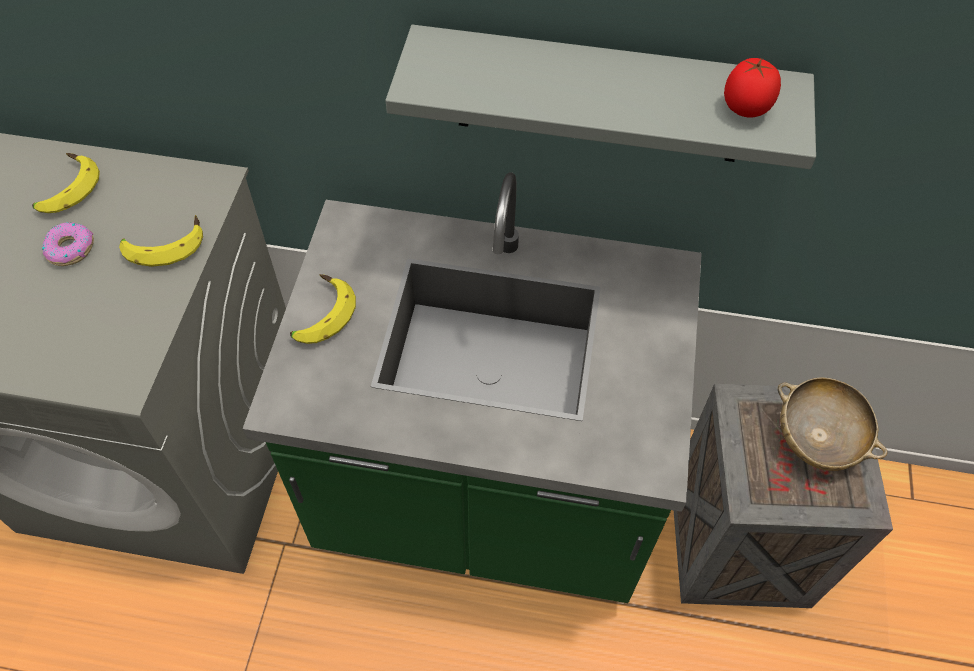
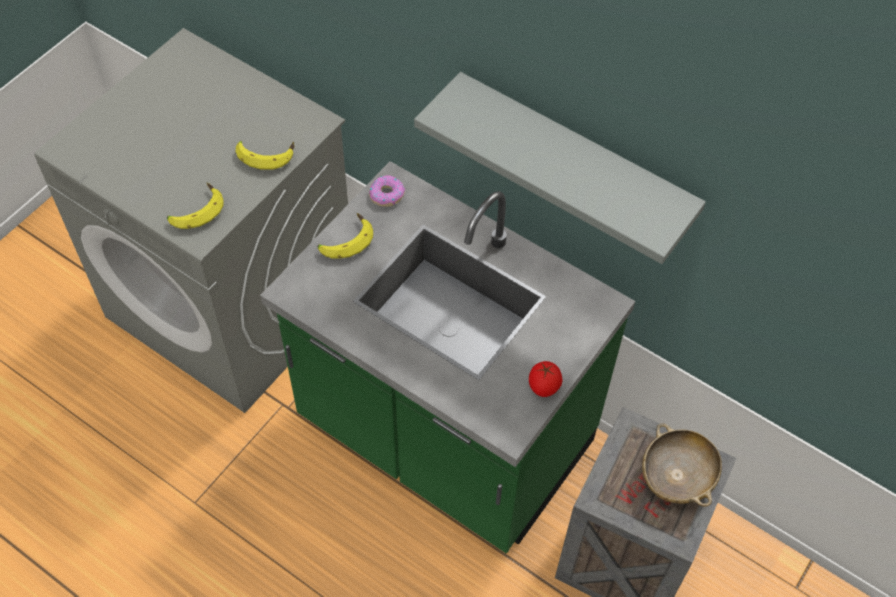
camera: 25 degrees right, 0 degrees up
(66, 189) = (221, 92): banana -> banana (195, 210)
(70, 249) = (206, 135): donut -> donut (386, 194)
(745, 110) = (639, 209): tomato -> tomato (543, 388)

